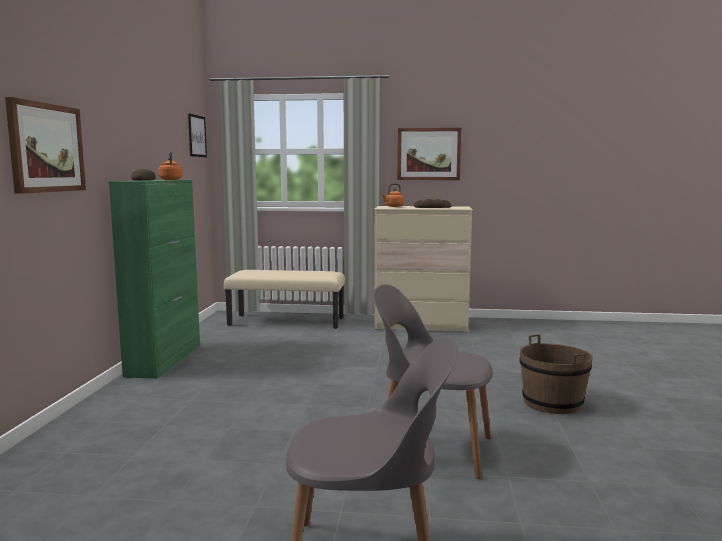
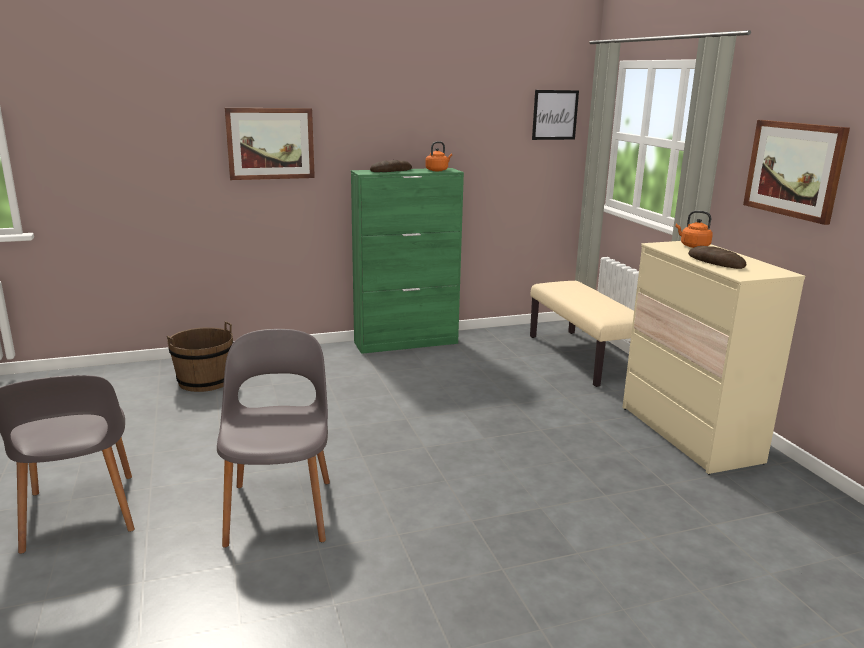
camera: 65 degrees right, 10 degrees up
(552, 403) = (466, 580): brown bucket -> brown bucket (205, 381)

